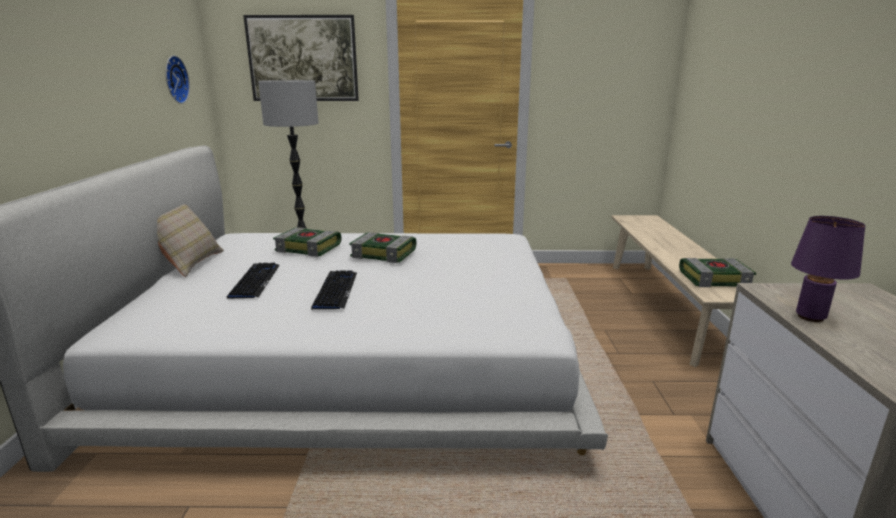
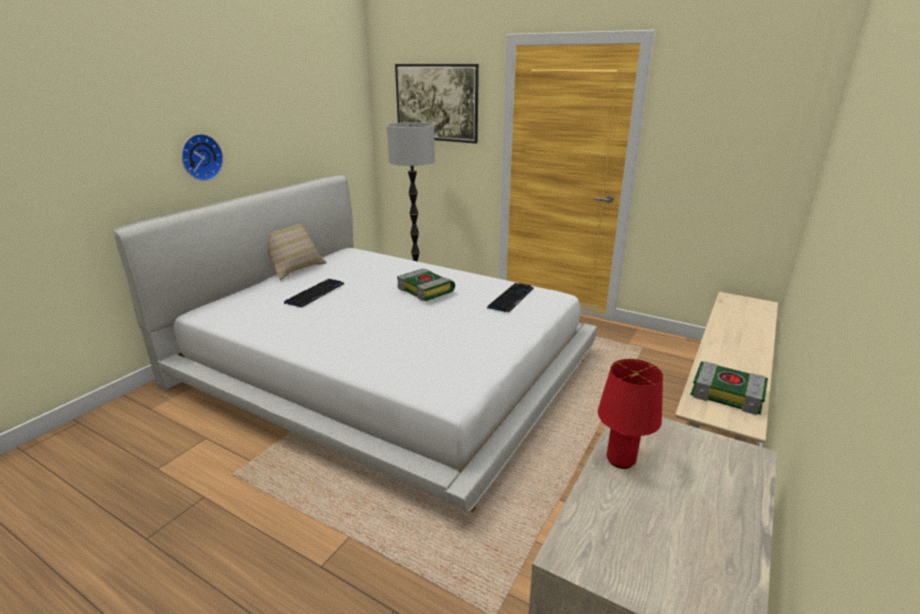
camera: 30 degrees right, 5 degrees up
(174, 79) = (328, 121): wall clock -> wall clock (200, 157)
(310, 248) = (381, 273): book -> none
(335, 290) = (352, 315): keyboard -> keyboard (511, 298)
(810, 317) = (621, 460): purple table lamp -> red table lamp

